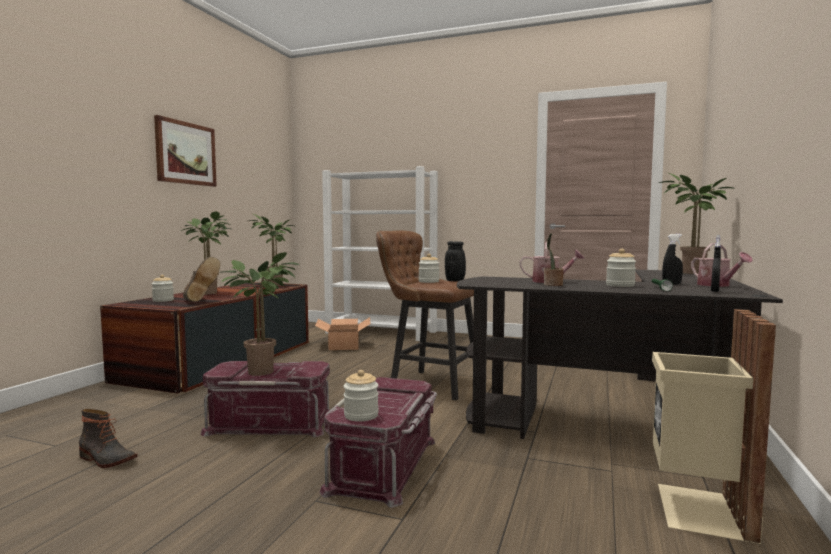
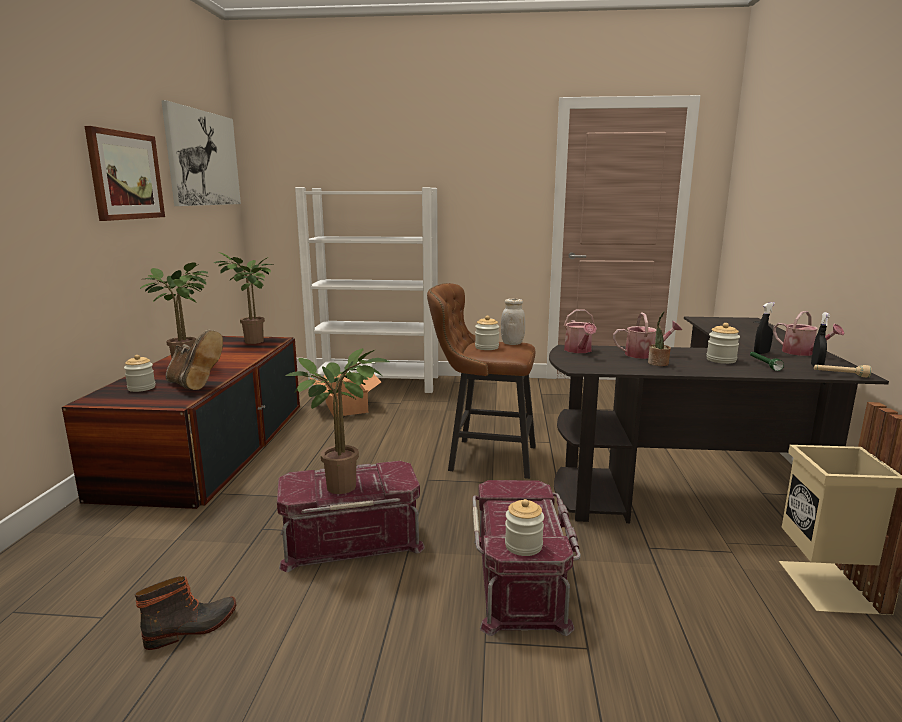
camera: 15 degrees left, 10 degrees up
(106, 460) = (192, 628): boot -> boot turned 45 degrees counterclockwise
(260, 151) = (203, 158): none -> picture
(455, 280) = (512, 343): black jar -> white jar
(493, 278) = (579, 351): none -> watering can
(691, 273) = (747, 325): potted plant -> none
(731, 294) = (840, 375): none -> beige flashlight

